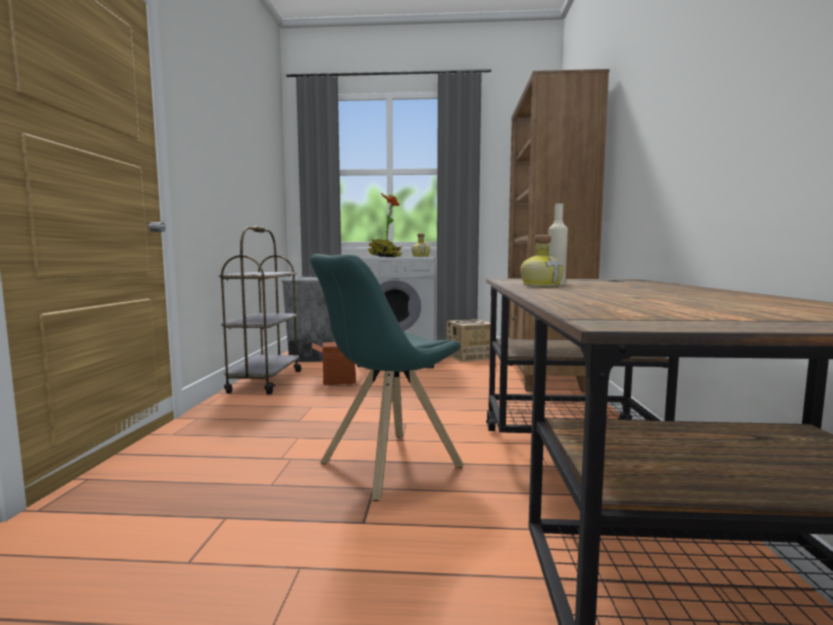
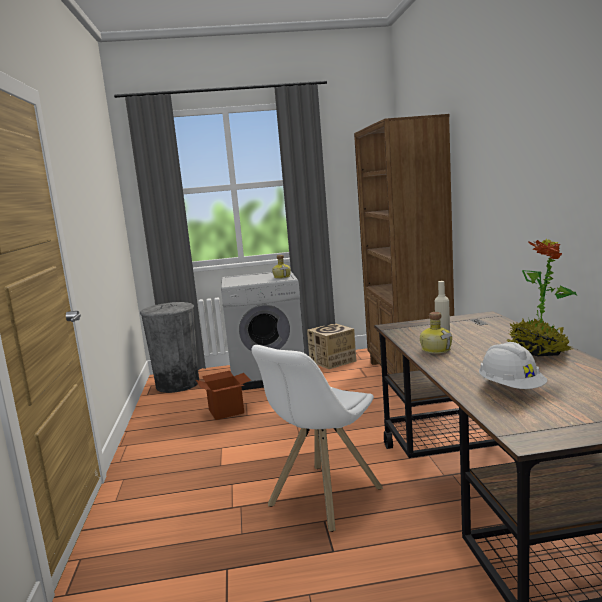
camera: 10 degrees left, 5 degrees up
(265, 382) = (155, 425): grey cart -> none
(384, 257) = (246, 280): potted plant -> potted plant (538, 352)
(389, 464) = (324, 496): turquoise chair -> white chair
(622, 300) = (511, 388): none -> white hard hat

